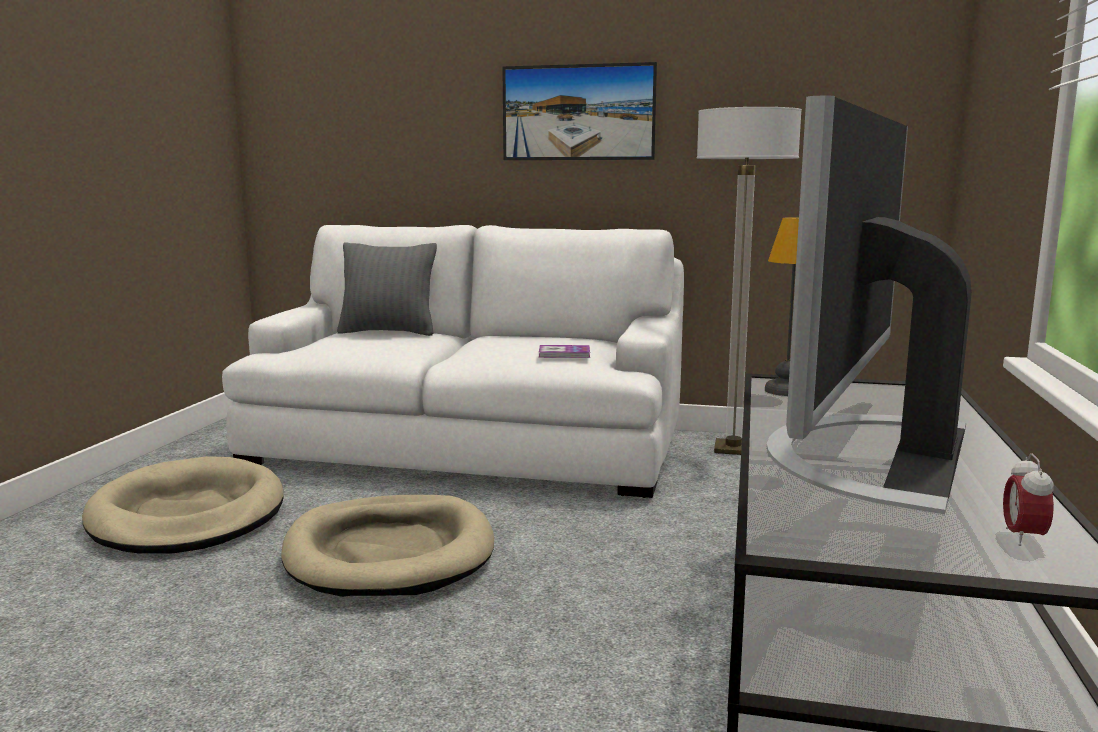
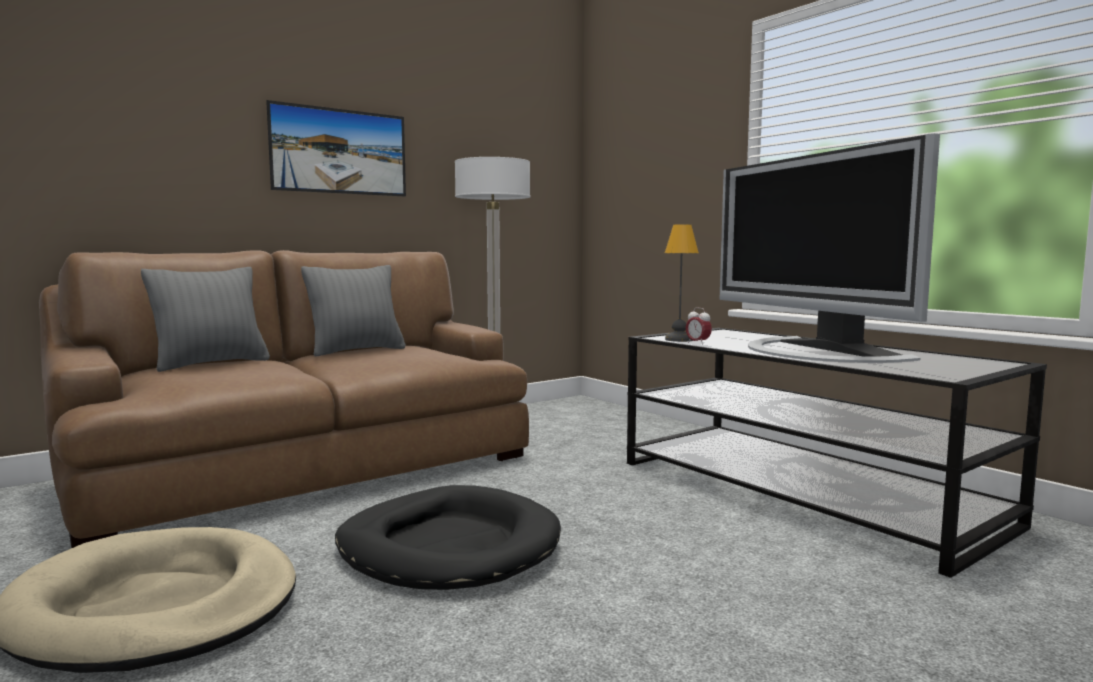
camera: 50 degrees left, 5 degrees down
(390, 553) = (449, 546): beige dog bed -> black dog bed
(466, 448) = (306, 469): white sofa -> brown sofa
(522, 338) = (356, 351): none -> grey pillow
(564, 353) = (433, 353): book -> none
(1023, 538) = (959, 360): alarm clock -> alarm clock (697, 343)

